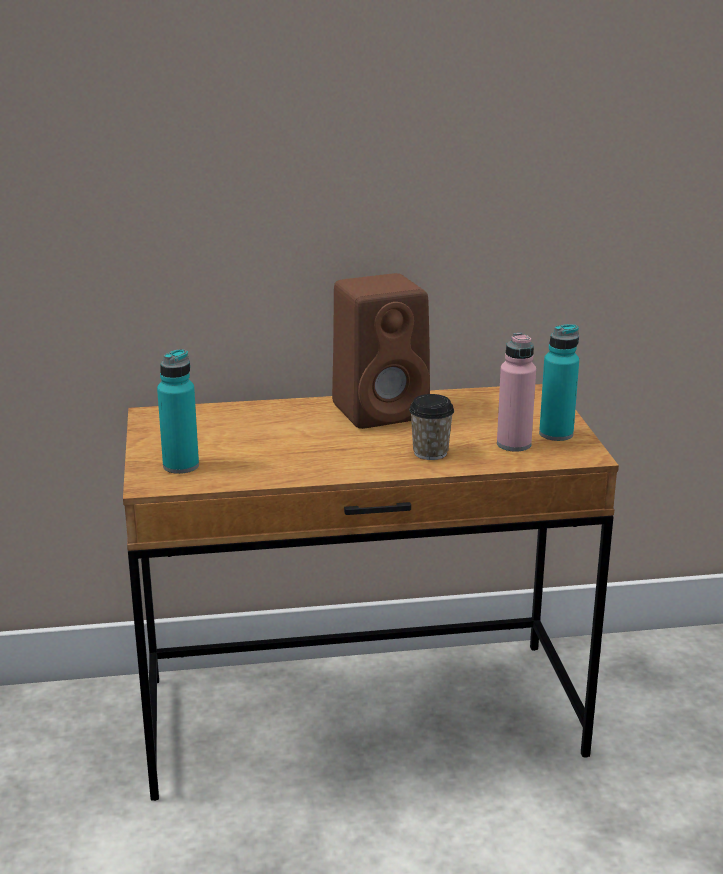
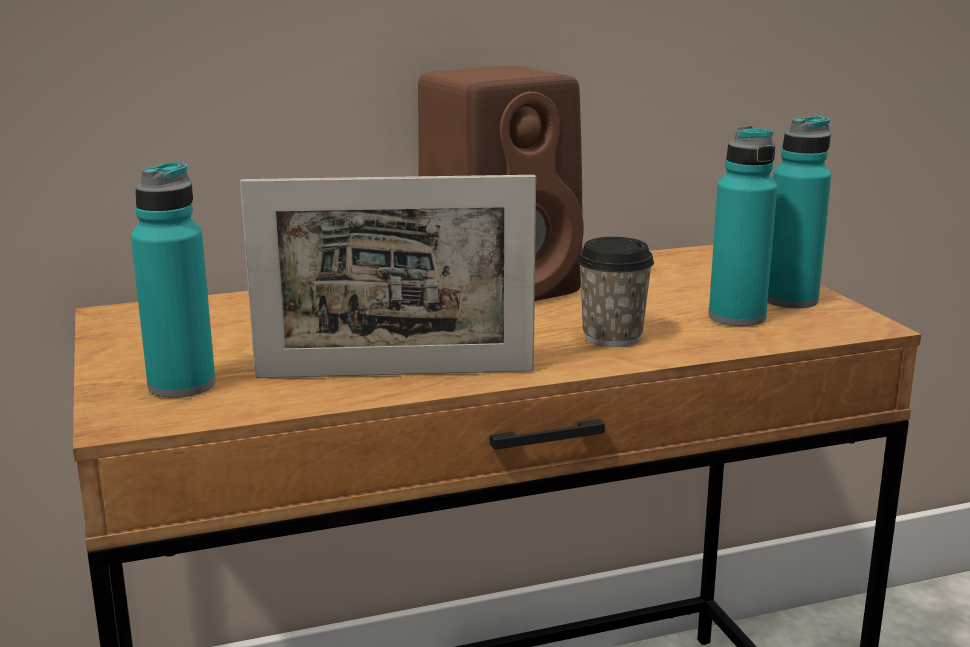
camera: 10 degrees left, 5 degrees down
(296, 468) = (395, 374): none -> picture frame
(514, 444) = (737, 317): pink bottle -> turquoise bottle

